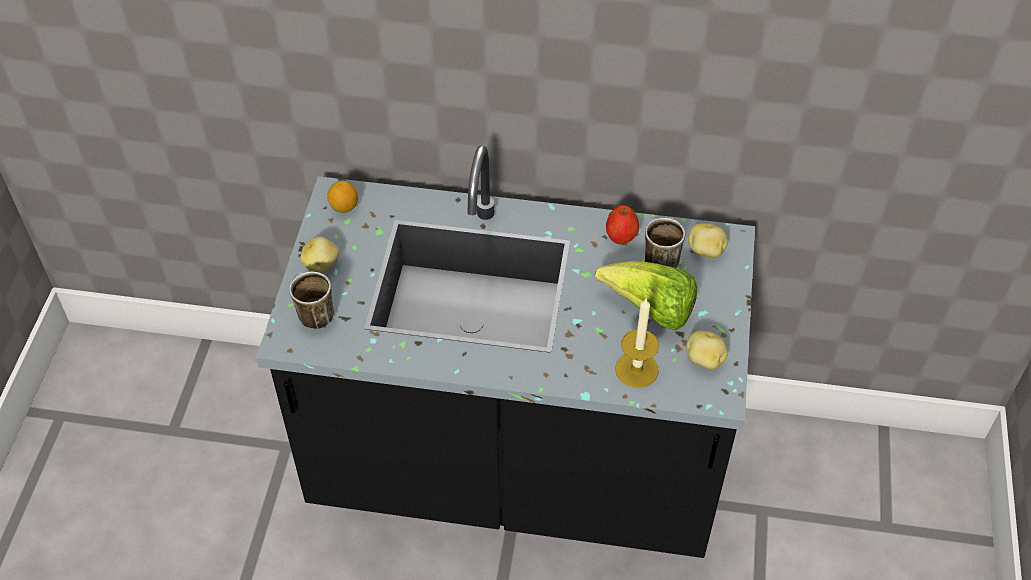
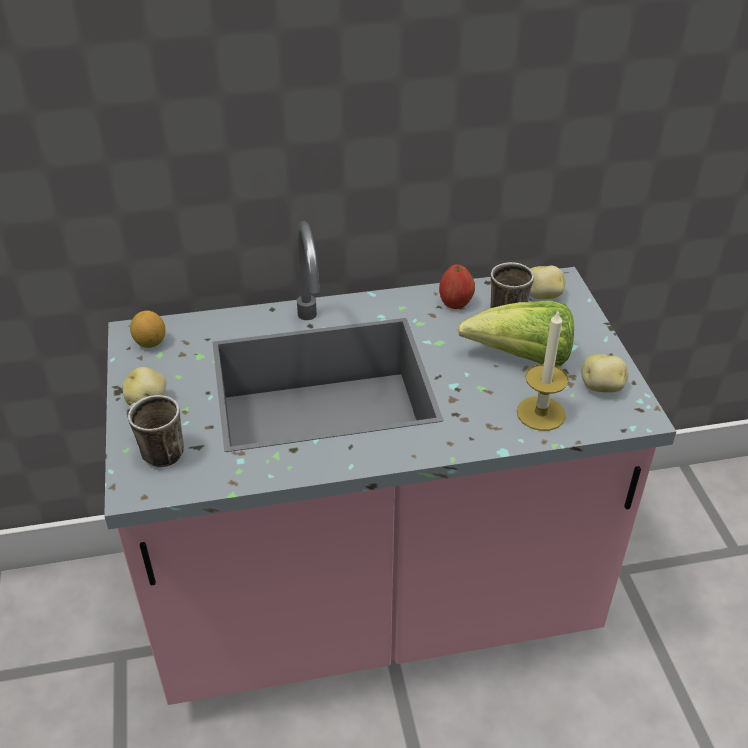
camera: 20 degrees left, 10 degrees down
(515, 472) = (374, 606): black counter -> pink counter

